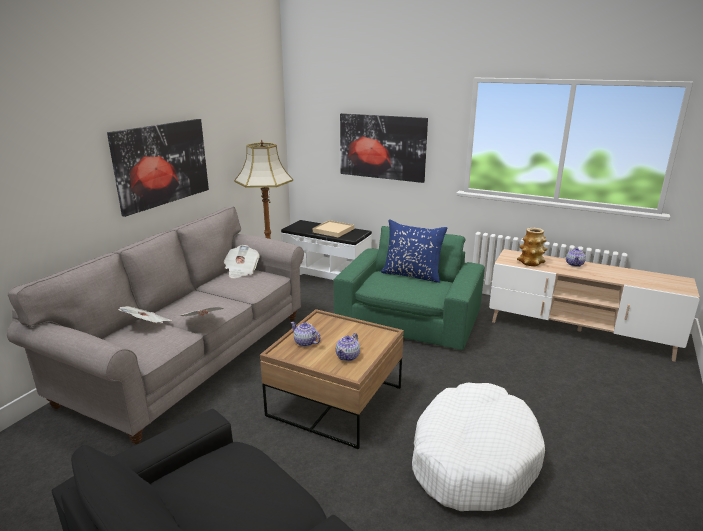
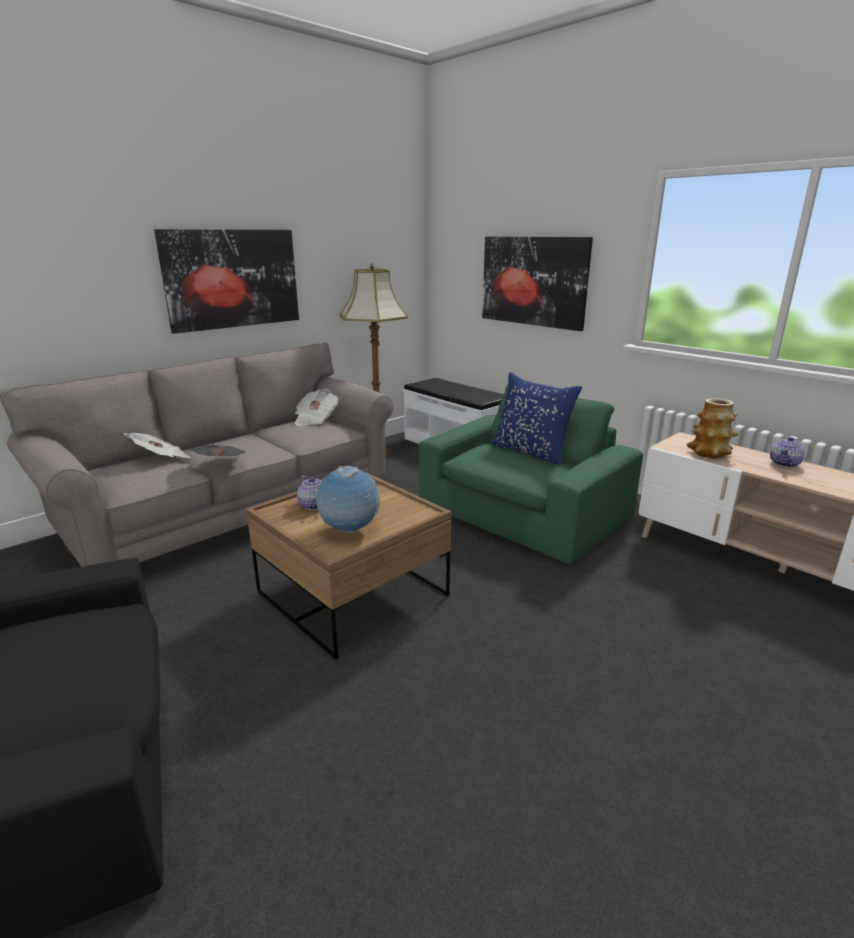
camera: 20 degrees right, 0 degrees up
(333, 230) = (464, 391): beige tray -> none
(348, 356) = (349, 530): teapot -> globe
(473, 458) = (485, 715): white dog bed -> none

